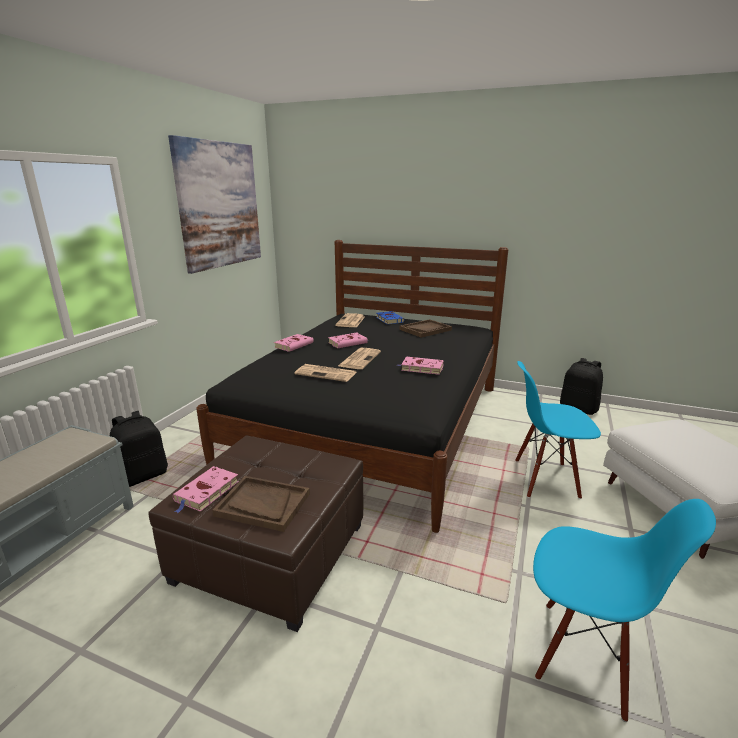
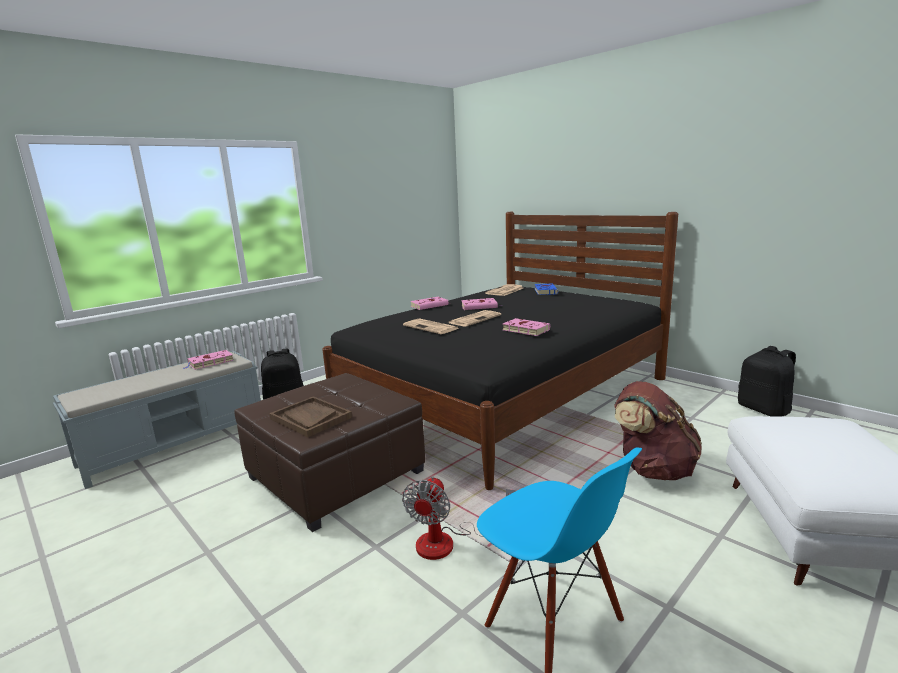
camera: 25 degrees right, 5 degrees down
(206, 492) = (280, 404): pink book -> pink book (210, 362)
(219, 205) = (396, 181): picture -> none
(425, 330) = (572, 301): brown tray -> none
(441, 599) = (448, 542): none -> fan
(545, 479) = (652, 469): blue chair -> brown backpack

